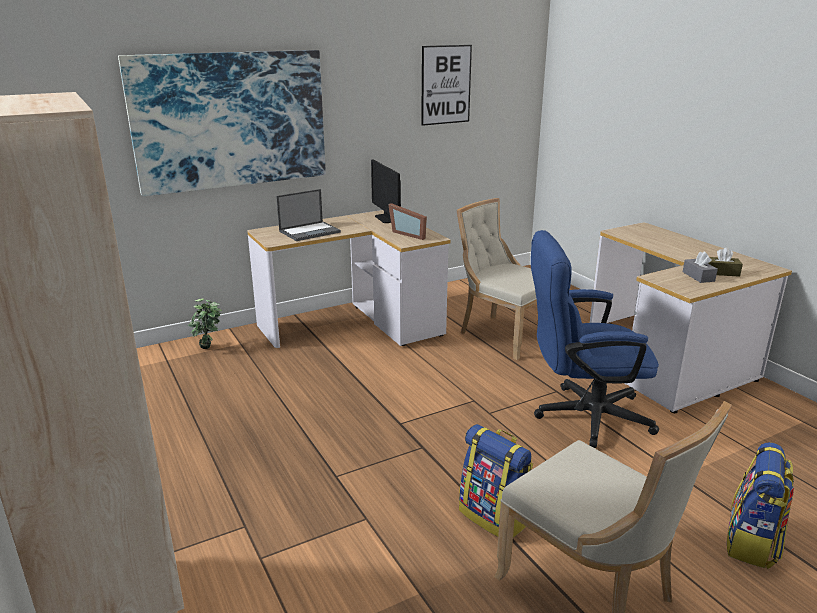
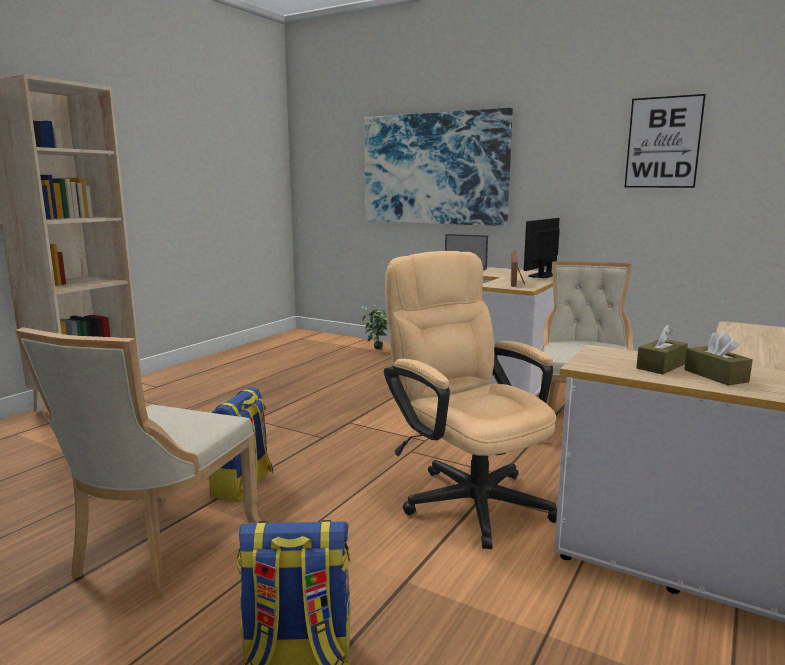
camera: 60 degrees right, 10 degrees down
(582, 416) = (467, 496): blue office chair -> beige office chair
(698, 276) = (661, 366): grey tissue box -> brown tissue box

